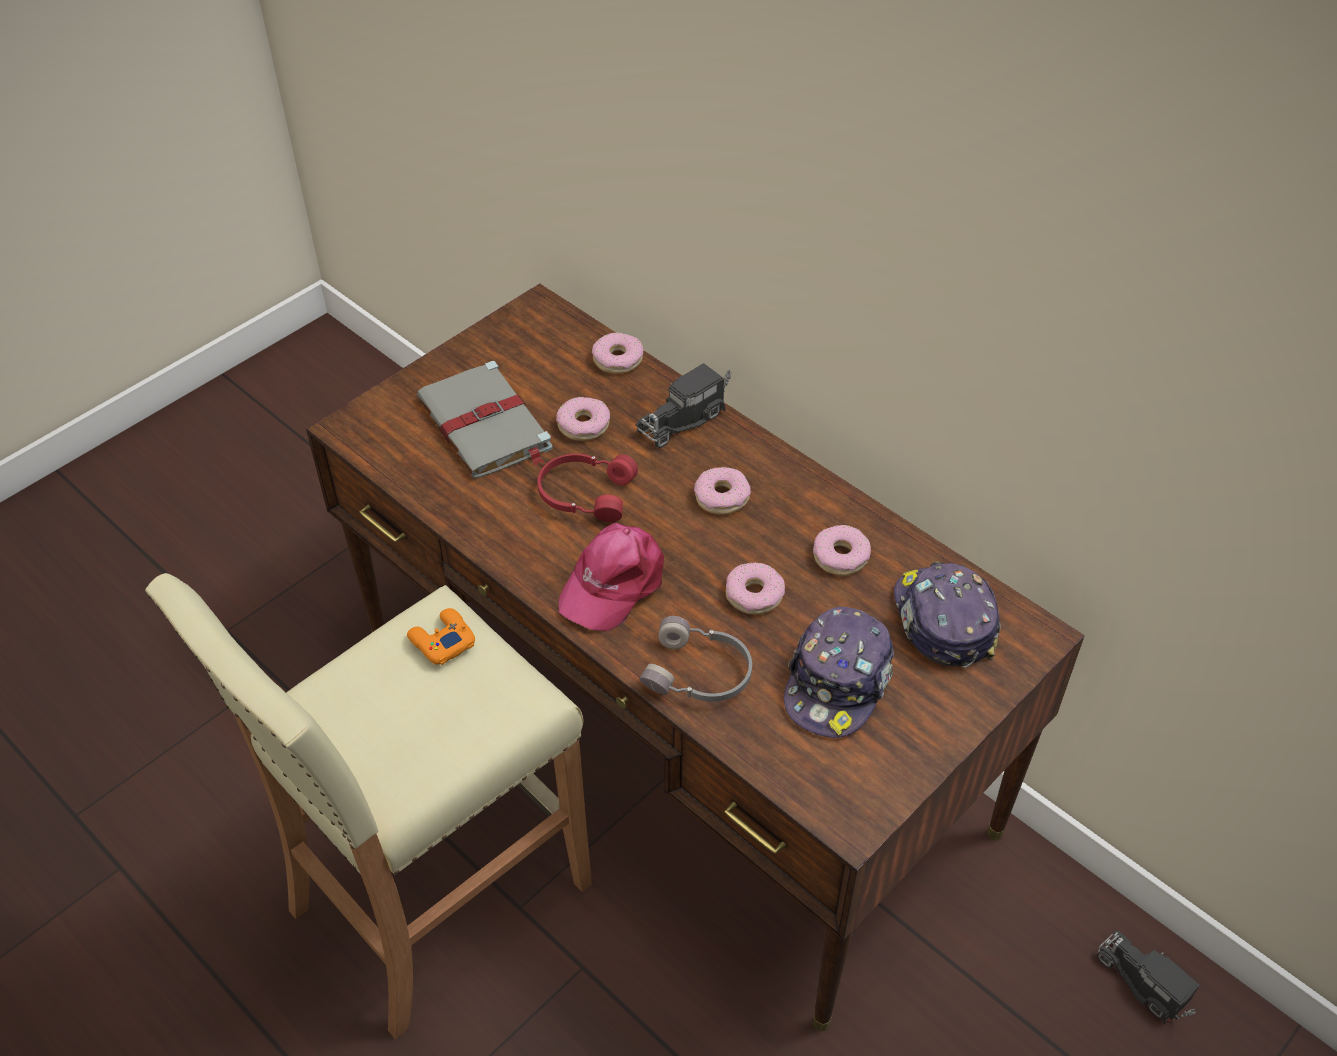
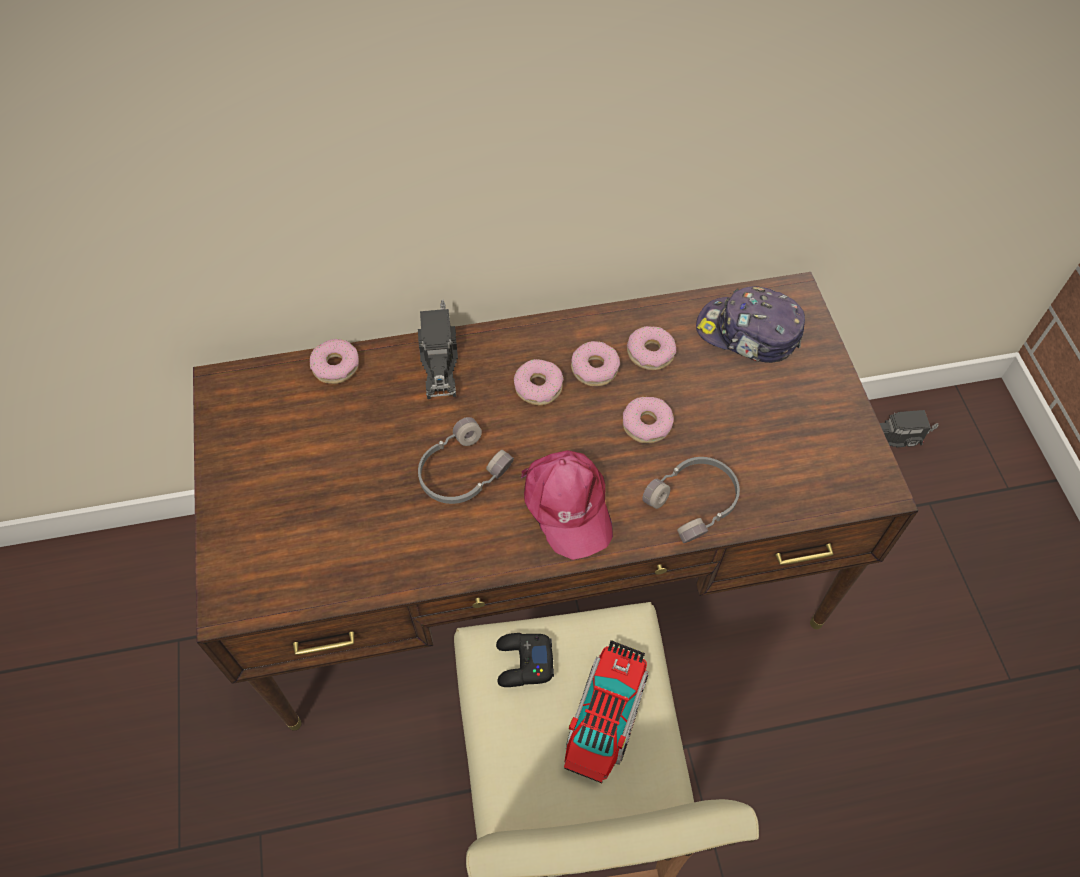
camera: 55 degrees left, 10 degrees up
(433, 724) = (605, 716): none -> toy truck
(441, 641) = (523, 663): orange game controller -> black game controller
(486, 426) = (324, 499): grey book -> none
(583, 425) = (386, 430): donut -> donut (594, 368)
(585, 493) = (461, 471): red headphones -> grey headphones
(838, 683) = (760, 424): cap -> none

